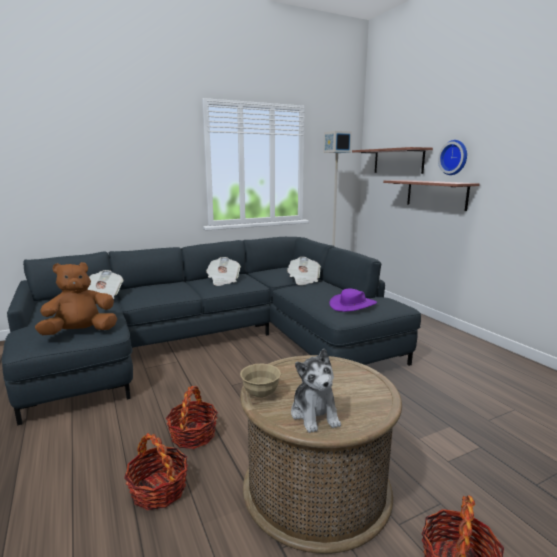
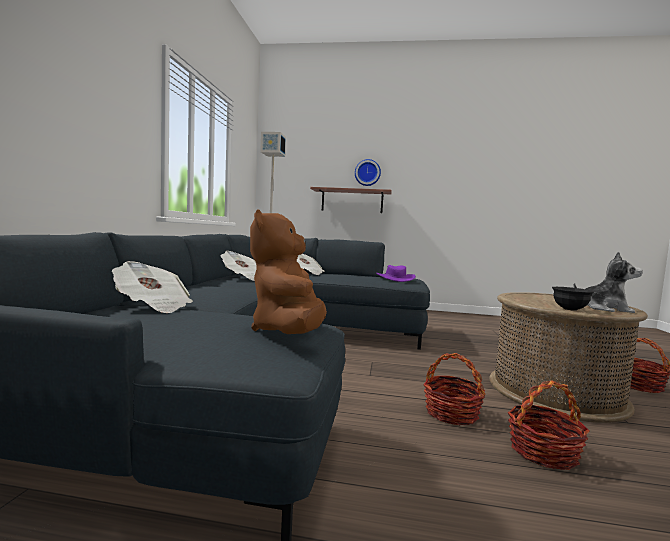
camera: 55 degrees left, 10 degrees down
(260, 393) = (570, 309): beige bowl -> black bowl
(398, 161) = (307, 173): shelf -> none

